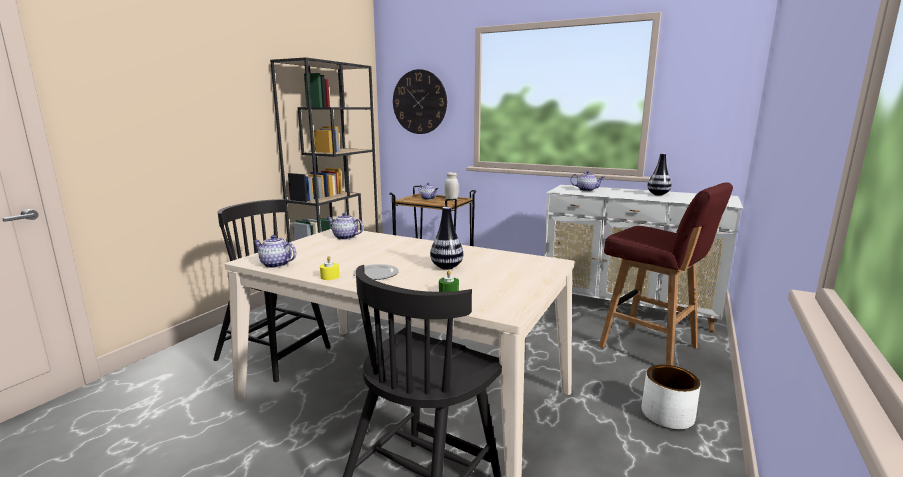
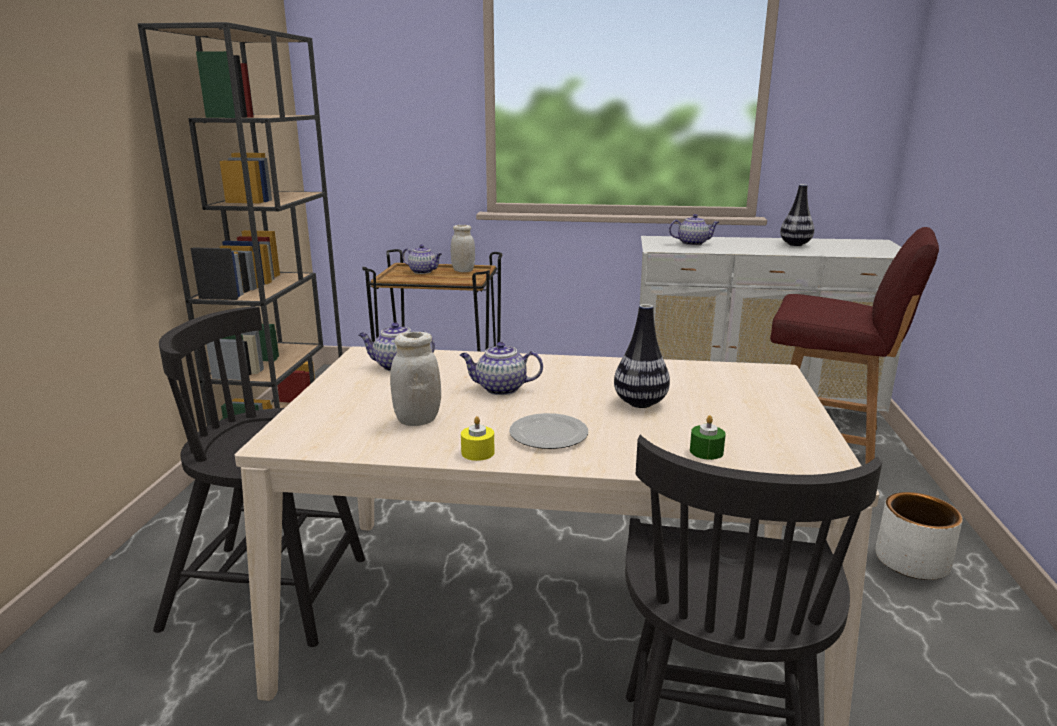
camera: 20 degrees left, 5 degrees up
(275, 264) = (343, 442): teapot -> teapot (500, 389)
(321, 260) = (417, 420): none -> white jar
(419, 102) = (381, 103): wall clock -> none

